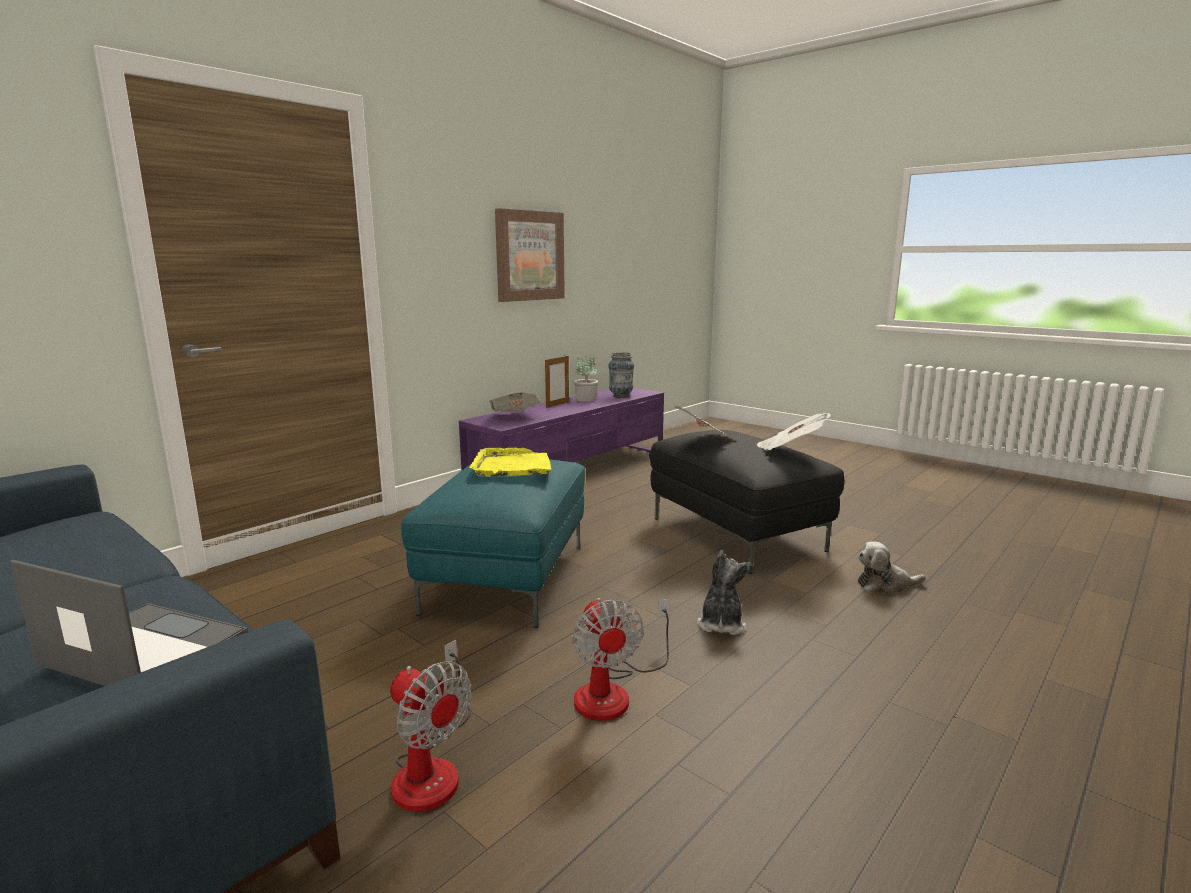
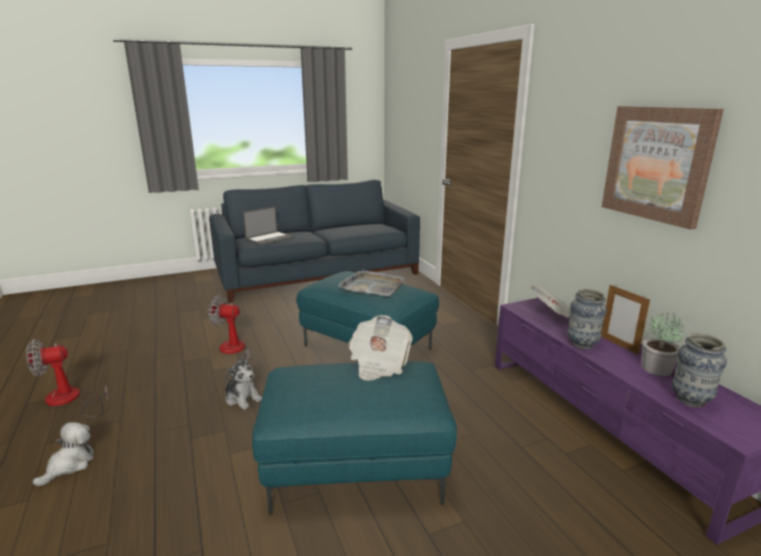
camera: 115 degrees right, 5 degrees up
(432, 767) = (244, 315): fan -> fan (70, 400)
(512, 466) = (372, 286): yellow tray -> grey tray
(568, 410) = (582, 344): none -> vase
(738, 534) = (355, 470): black ottoman -> turquoise ottoman
(790, 449) = (301, 395): newspaper -> none
(885, 585) = (185, 508): plush toy -> plush toy (70, 465)

